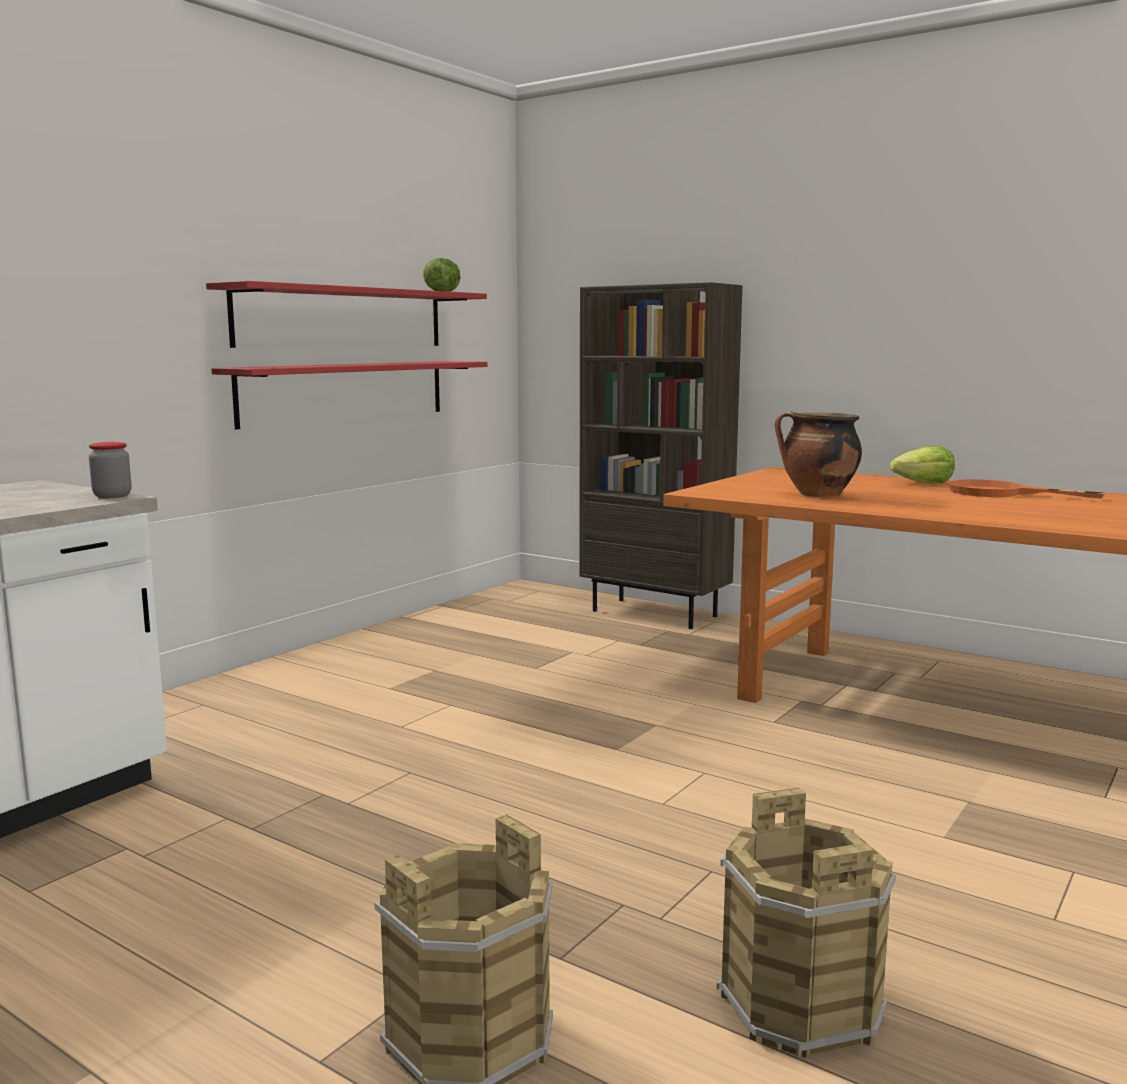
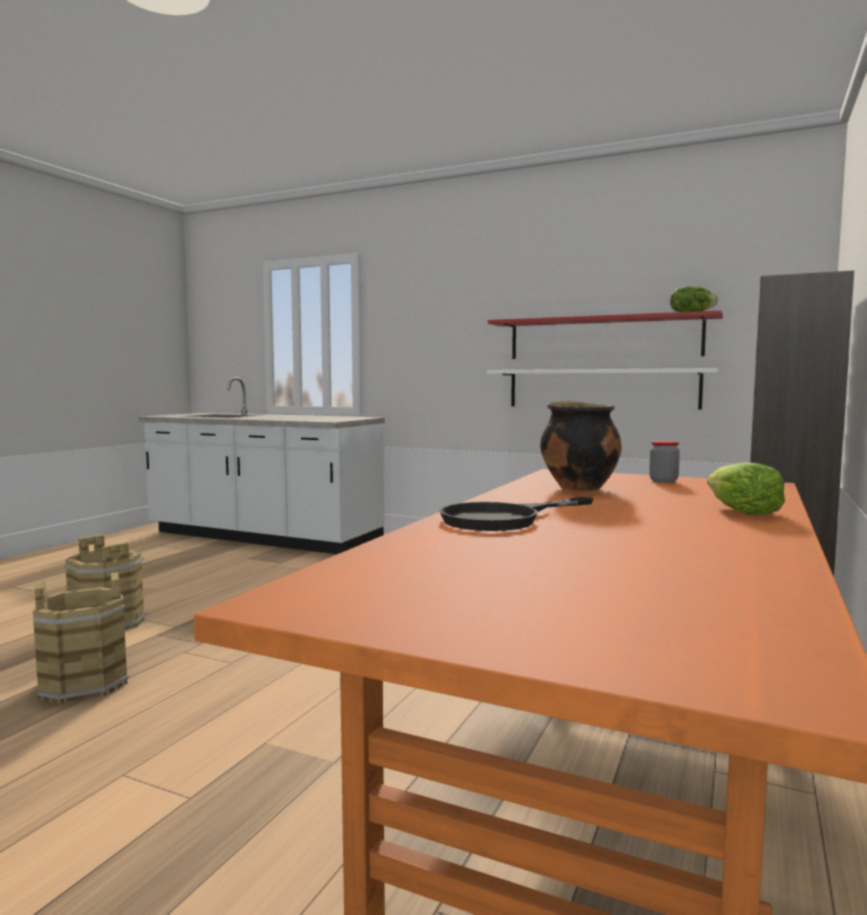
camera: 80 degrees right, 5 degrees down
(112, 496) = (335, 421): jar -> jar (663, 481)
(346, 391) = (601, 388): red shelf -> white shelf
(993, 514) = (504, 519): none -> black frying pan
(1000, 493) = (697, 529): orange frying pan -> none

